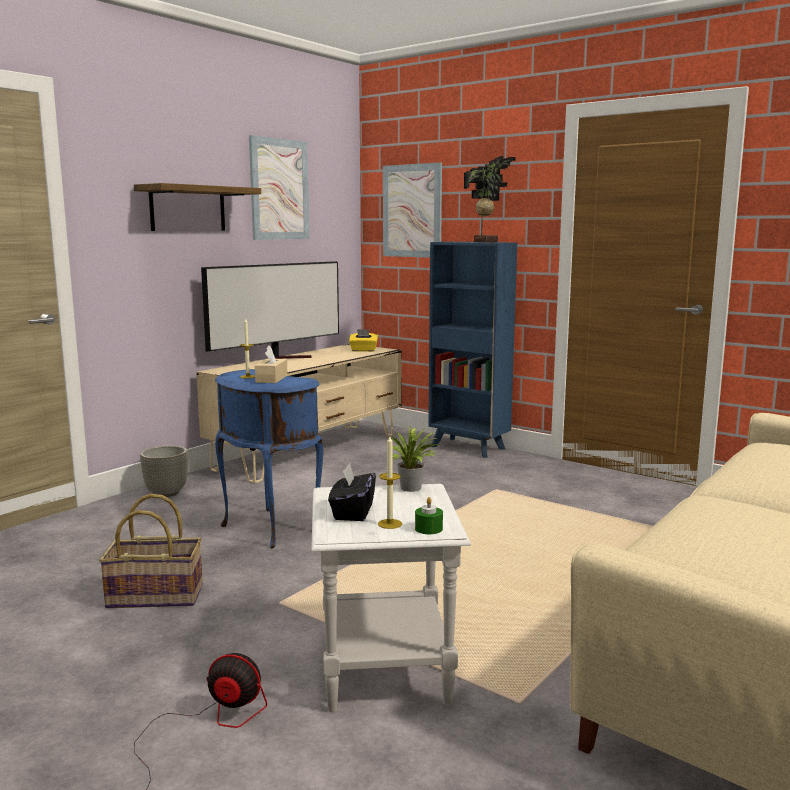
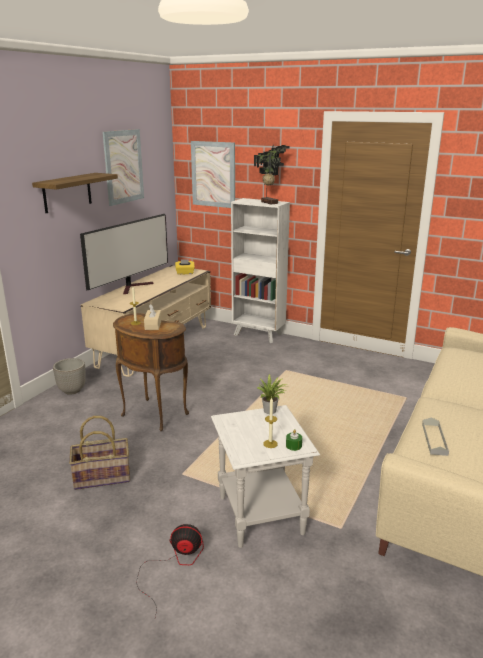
camera: 10 degrees left, 10 degrees up
(268, 529) = (153, 416): blue side table -> brown side table
(352, 512) = (244, 436): black tissue box -> none
(469, 448) = (258, 335): blue bookcase -> white bookcase
(689, 538) = (434, 439): none -> grey tray

